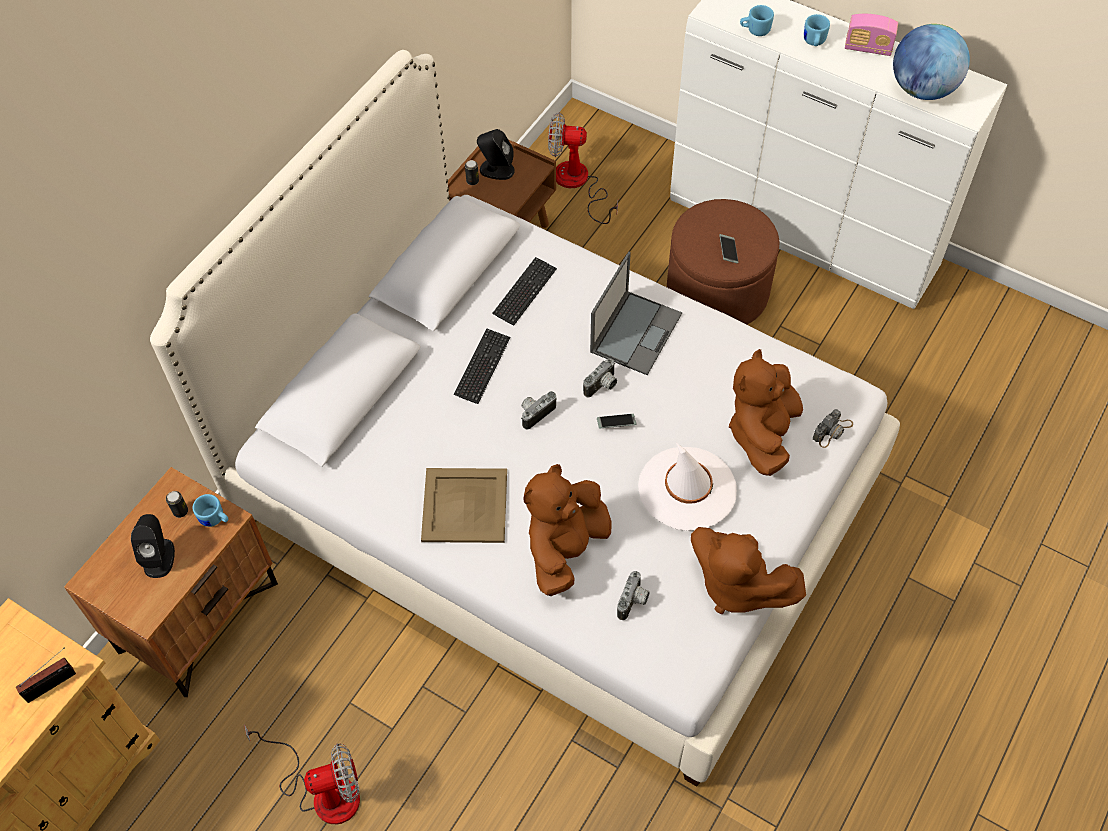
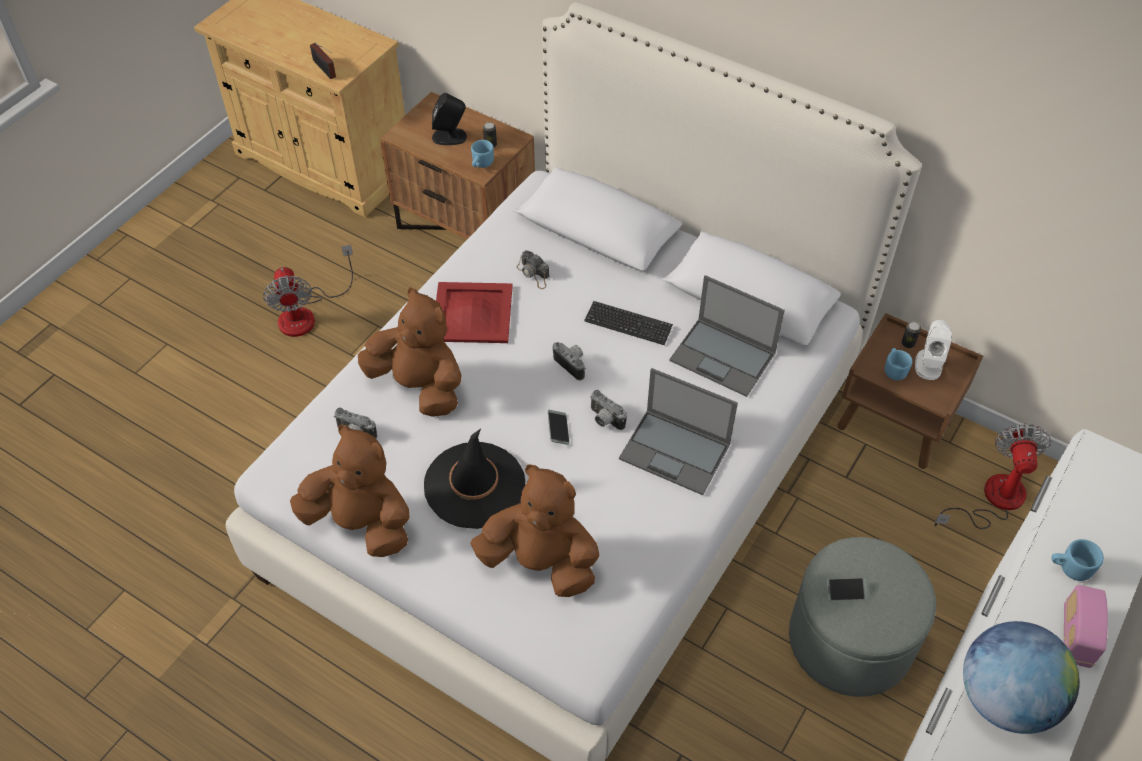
camera: 90 degrees right, 5 degrees down
(465, 505) = (473, 313): beige tray -> red tray
(496, 170) = (928, 364): black speaker -> white speaker
(525, 292) = (724, 357): keyboard -> laptop
(687, 488) = (475, 485): white hat -> black hat
(717, 292) = (850, 640): brown ottoman -> grey ottoman
(736, 586) = (361, 523): brown plush toy -> brown plush toy turned 75 degrees clockwise
(754, 30) = (1075, 500): blue mug -> blue mug (894, 370)
(832, 431) = (541, 634): camera -> camera (534, 274)

